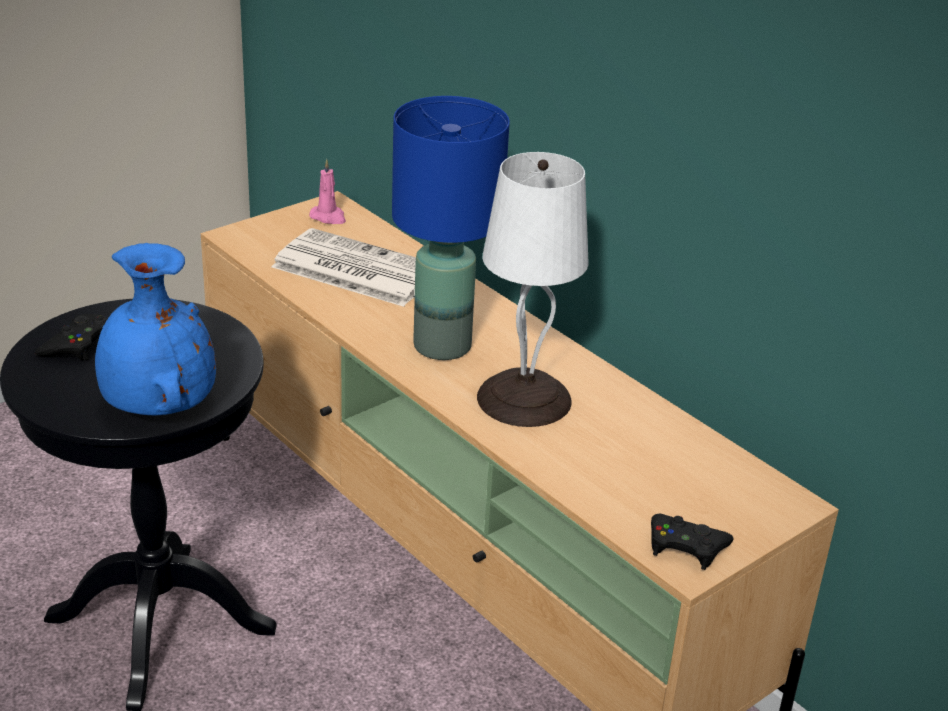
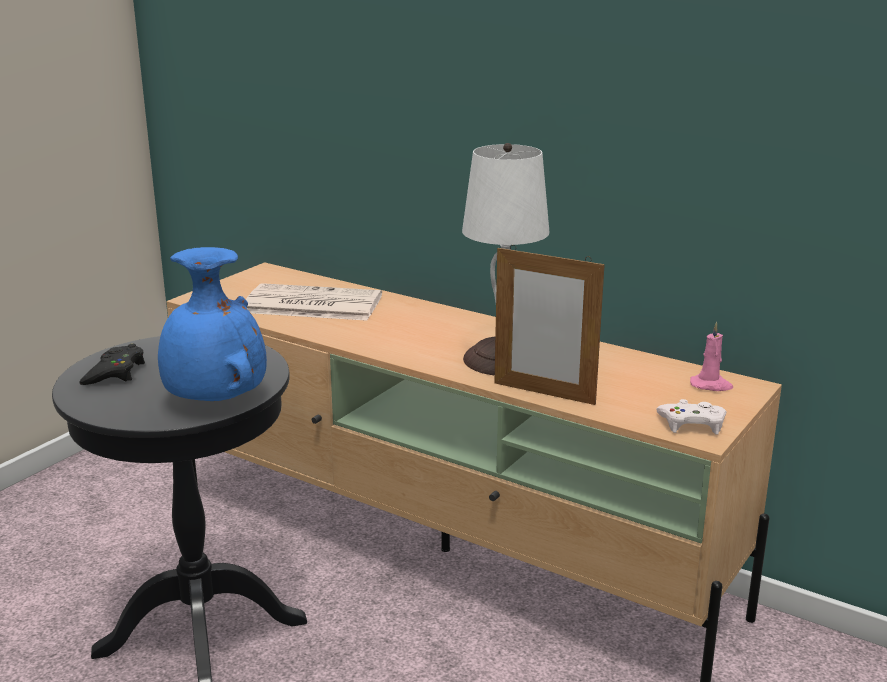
camera: 15 degrees left, 10 degrees down
(328, 217) = (268, 278): pink candle -> pink candle (711, 385)
(444, 346) = (416, 338): blue table lamp -> none
(541, 461) = (544, 393): none -> picture frame
(686, 546) = (692, 424): black game controller -> white game controller

